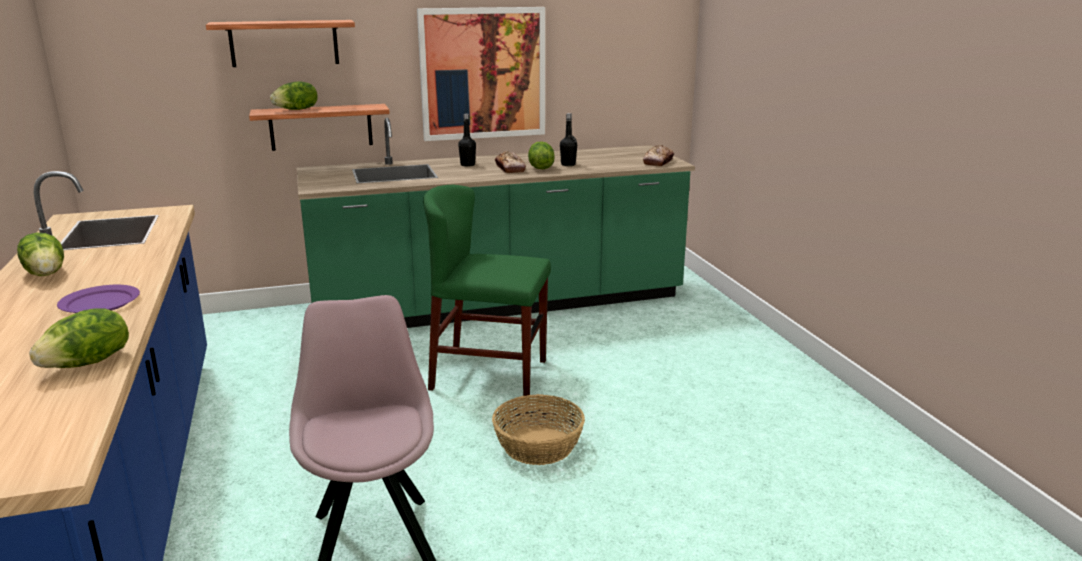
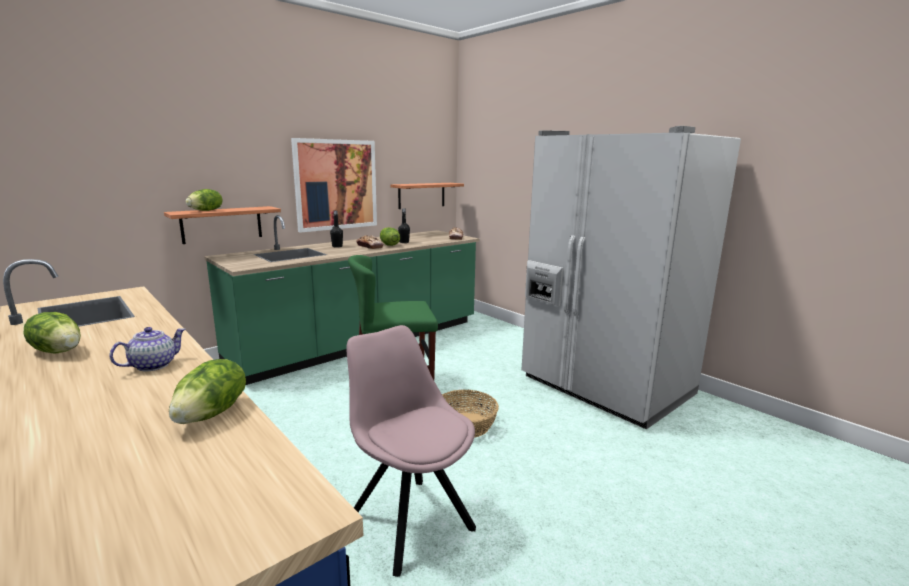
camera: 25 degrees left, 5 degrees down
(99, 303) = (153, 365): purple plate -> teapot
(284, 43) = (191, 159): shelf -> shelf (421, 195)
(807, 436) = (606, 386): none -> white fridge

